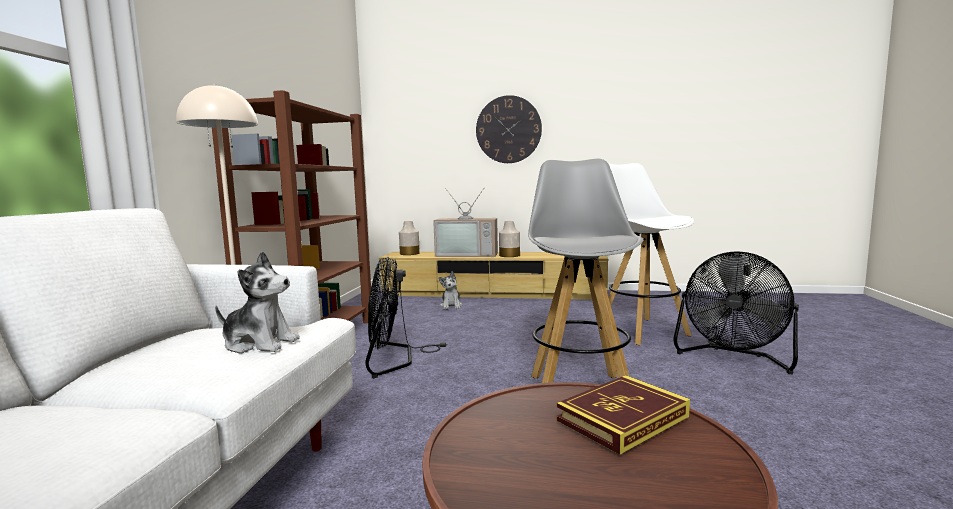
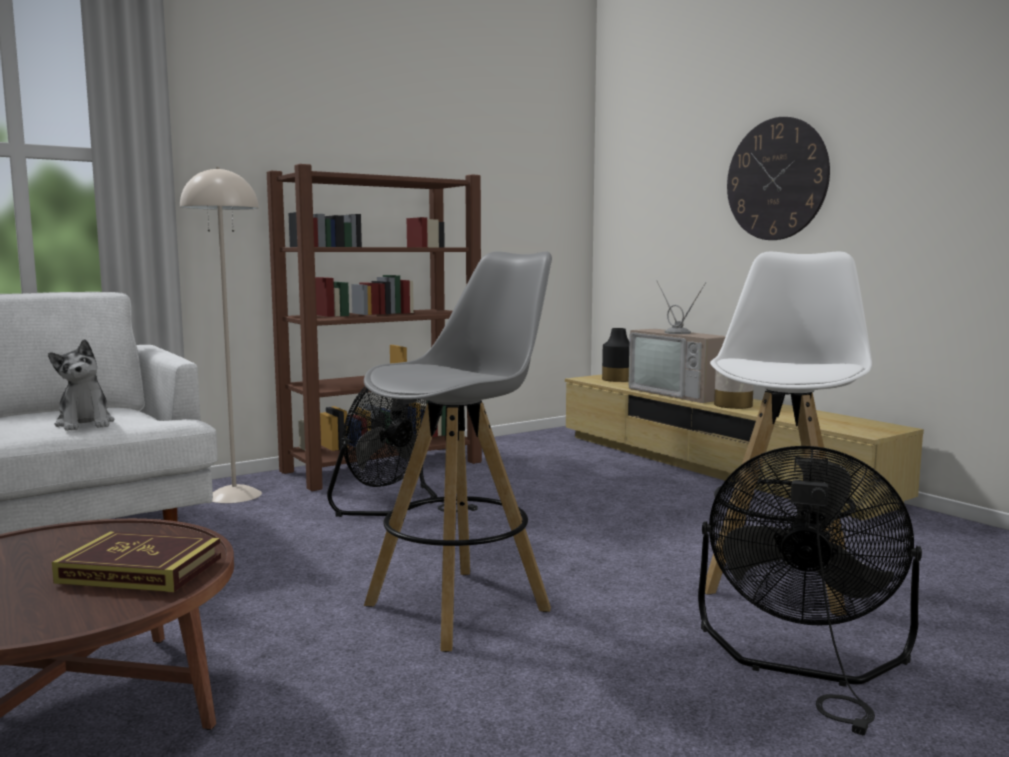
camera: 45 degrees right, 0 degrees up
(409, 253) = (617, 379): beige vase -> black vase
(451, 306) = (610, 469): plush toy -> none
(730, 356) = (807, 664): black fan -> black fan turned 120 degrees clockwise

